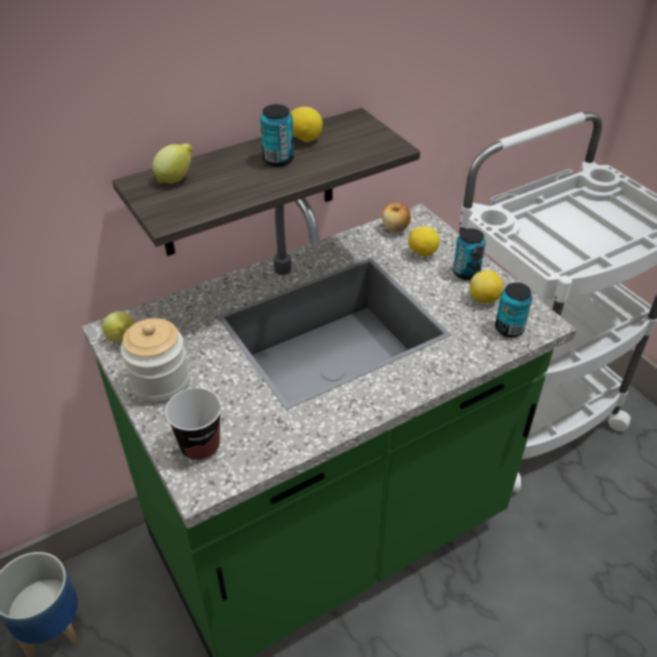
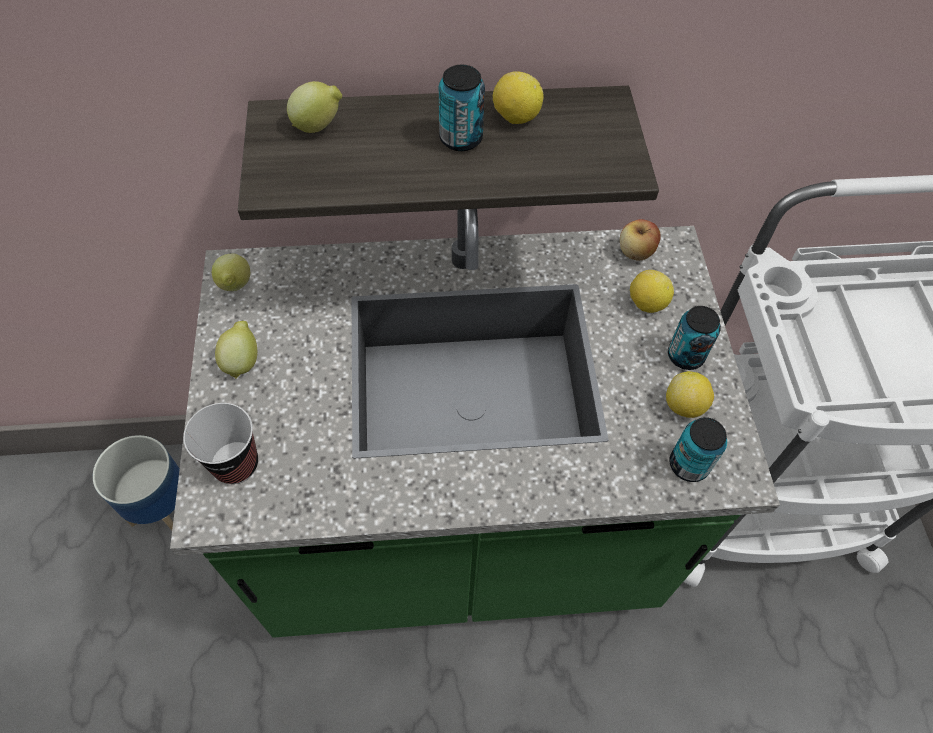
camera: 25 degrees right, 15 degrees up
(160, 383) = (242, 361): jar -> lemon

